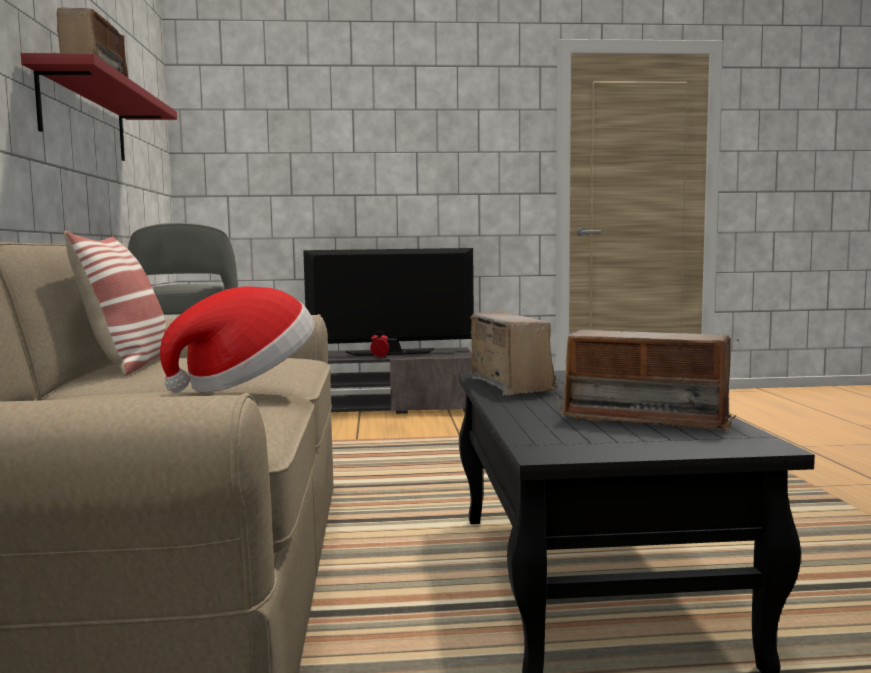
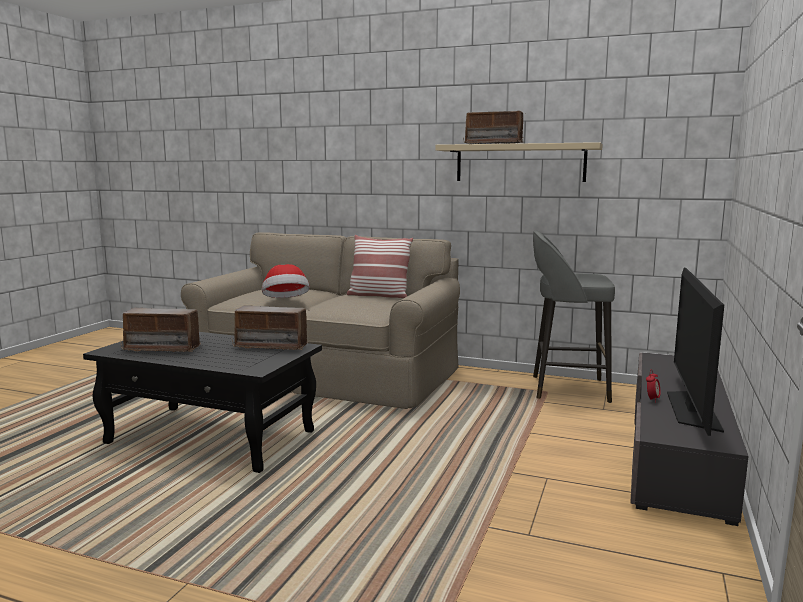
camera: 115 degrees right, 5 degrees up
(84, 117) = (520, 163): red shelf -> beige shelf
(646, 419) = (163, 348): radio -> radio turned 135 degrees counterclockwise

